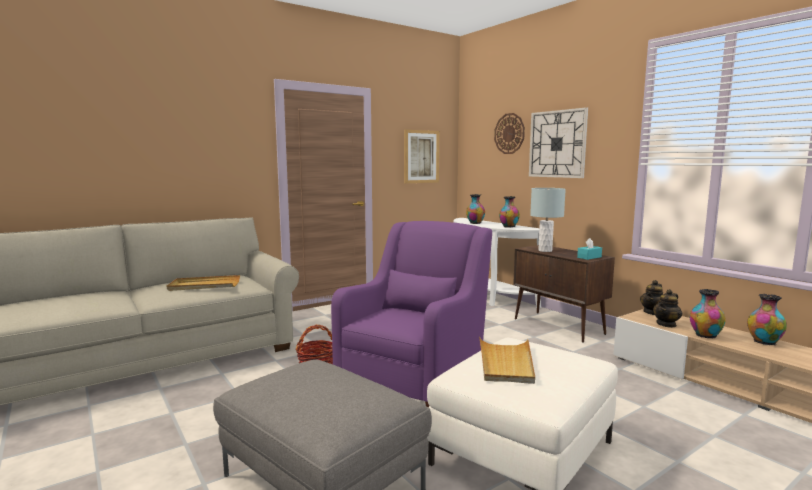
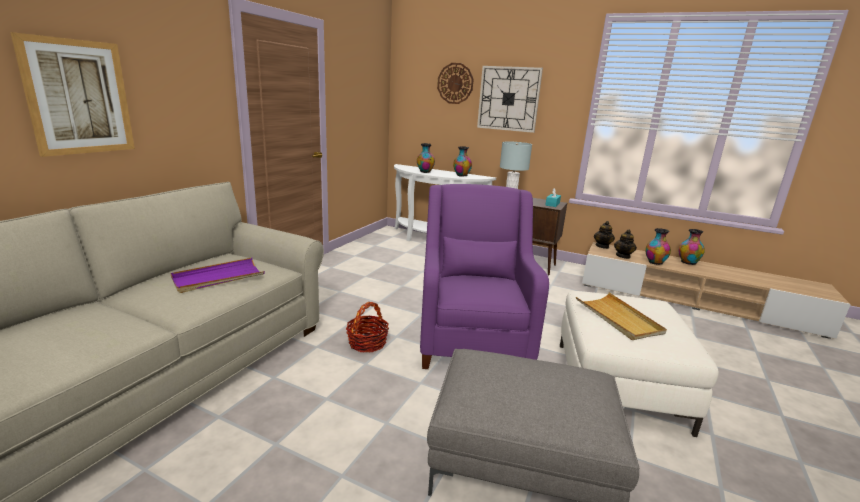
camera: 30 degrees left, 10 degrees up
(204, 285) = (218, 278): beige tray -> purple tray
(421, 156) = (364, 101): picture -> picture (79, 97)

